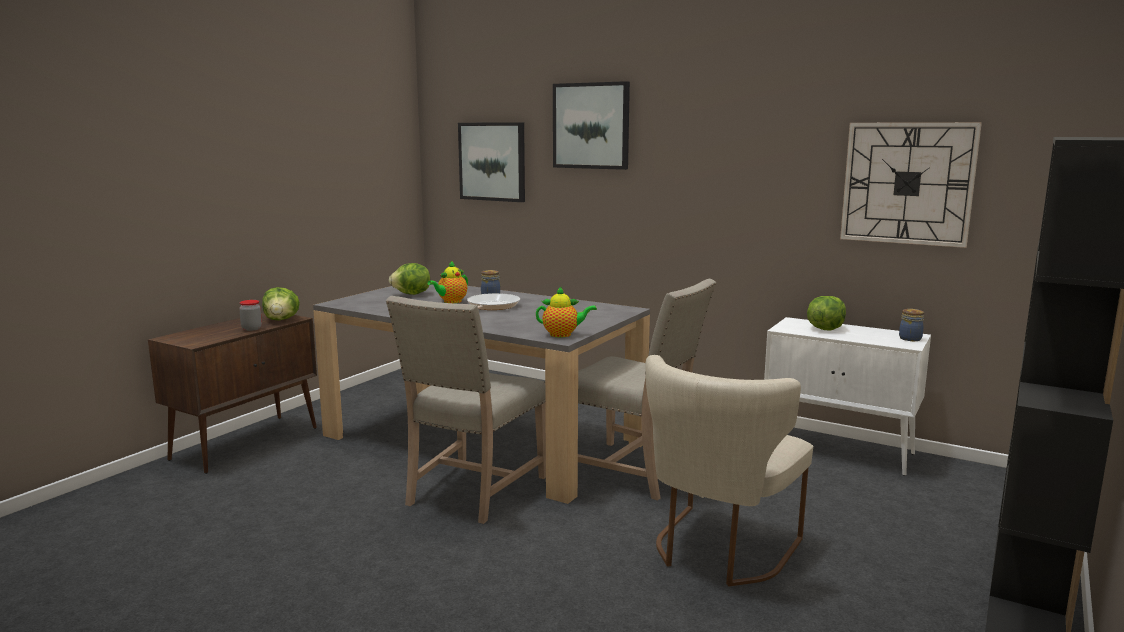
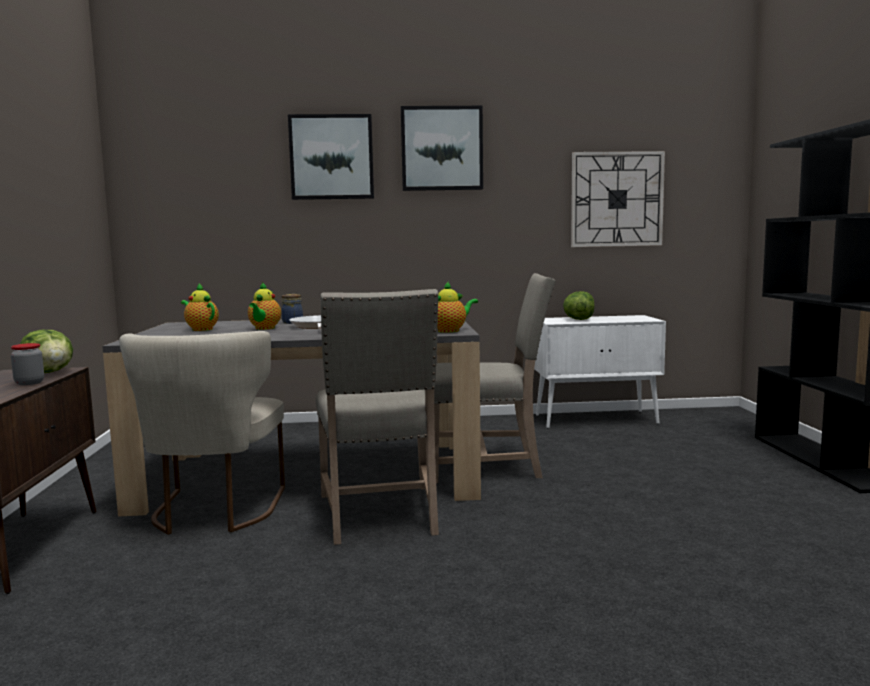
camera: 35 degrees left, 5 degrees down
(412, 294) = (201, 329): lettuce -> teapot
(492, 161) = (211, 197): picture -> picture (442, 148)
(719, 551) = (643, 495): beige chair -> beige chair (214, 512)
(911, 339) = (641, 317): jar -> none

